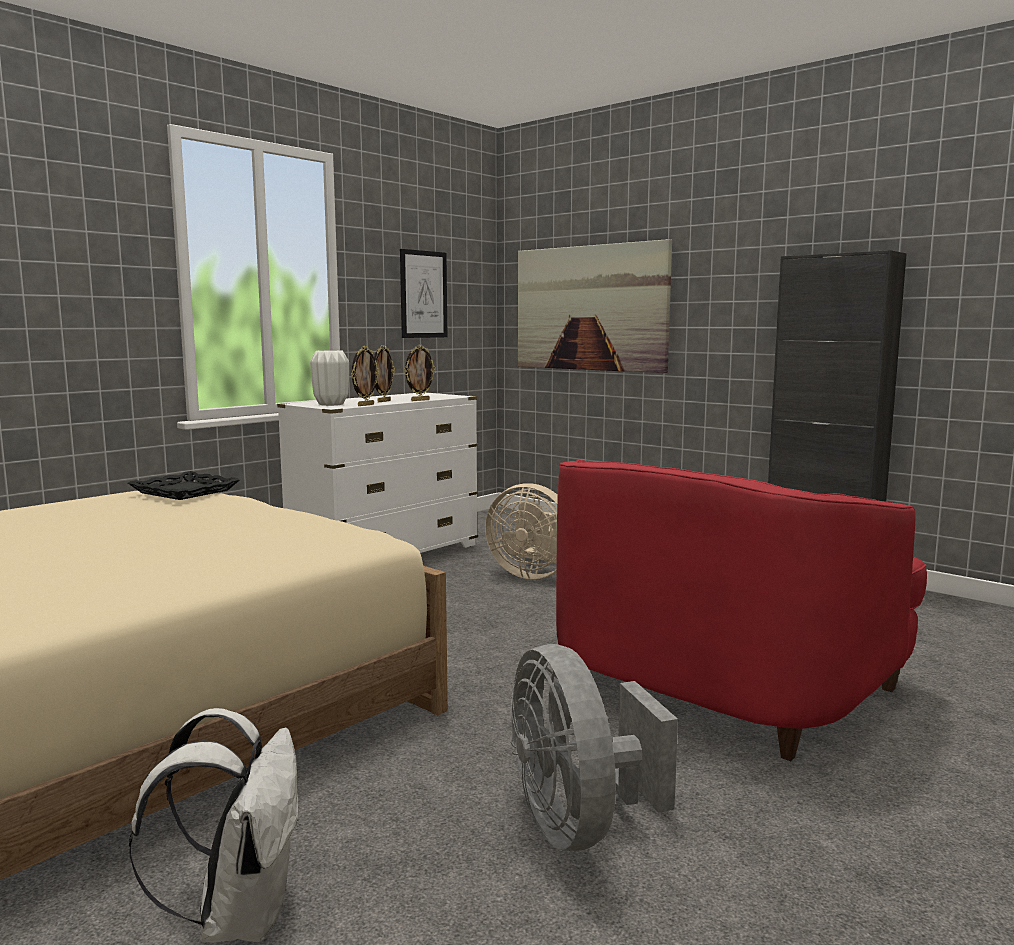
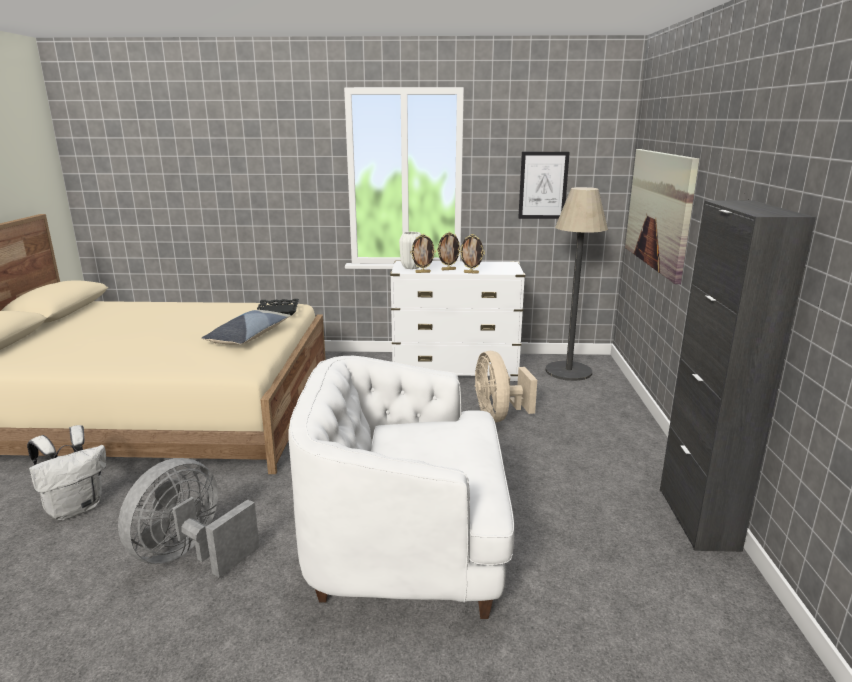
camera: 50 degrees right, 10 degrees up
(249, 516) = (249, 336): none -> pillow
(498, 526) = (568, 371): none -> floor lamp
(724, 684) = (407, 543): red armchair -> white armchair

